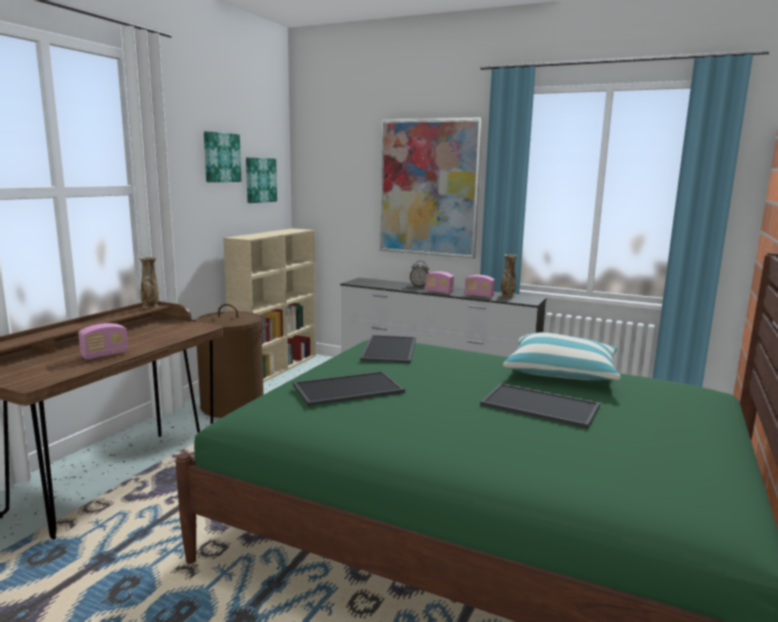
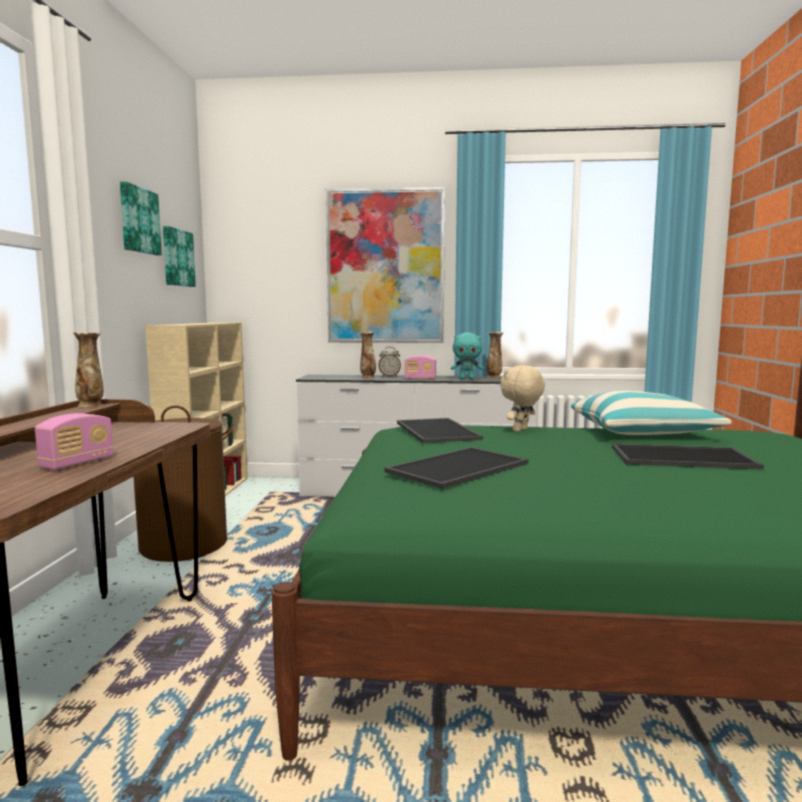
camera: 20 degrees left, 5 degrees down
(399, 286) = (367, 377): none -> vase
(459, 357) = (521, 430): none -> beige plush toy
(479, 296) = (467, 379): radio -> turquoise plush toy

